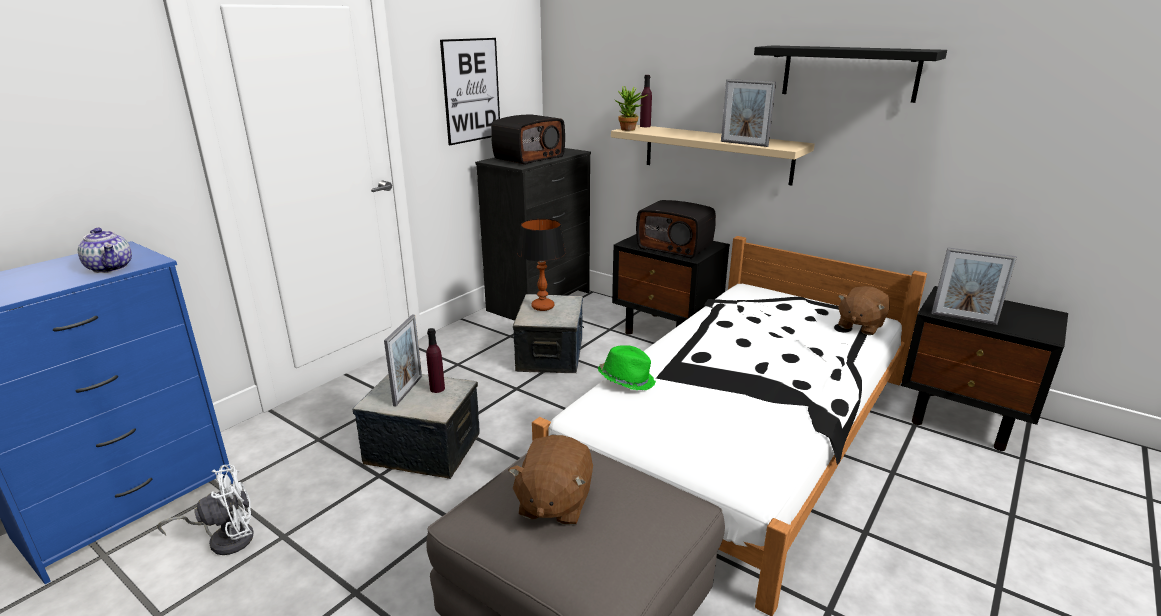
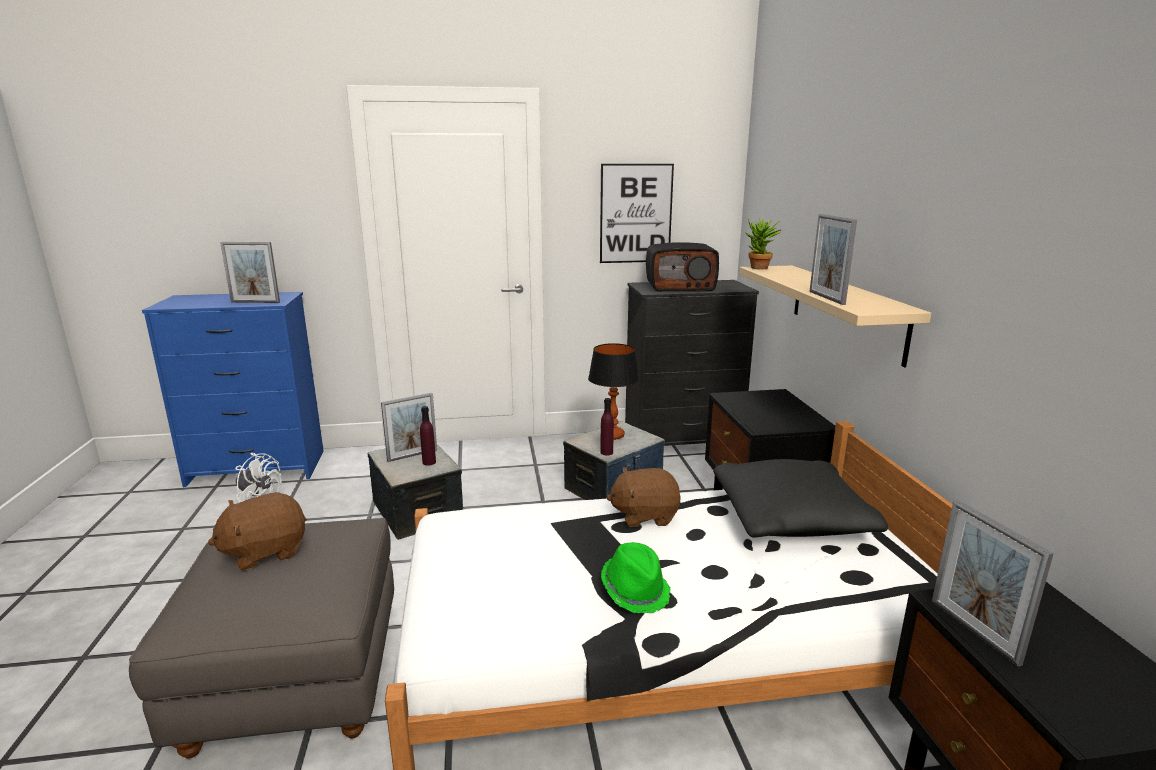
camera: 45 degrees right, 5 degrees down
(111, 268) = (255, 302): teapot -> picture frame
(626, 380) = (525, 512): green hat -> green hat (635, 590)
(645, 126) = (792, 268): purple bottle -> purple bottle (606, 452)
(675, 247) = (766, 413): radio -> none
(766, 311) = (791, 518): none -> black pillow
(849, 73) = (975, 214): black shelf -> none
(860, 326) = (886, 586): brown plush toy -> brown plush toy (644, 515)

